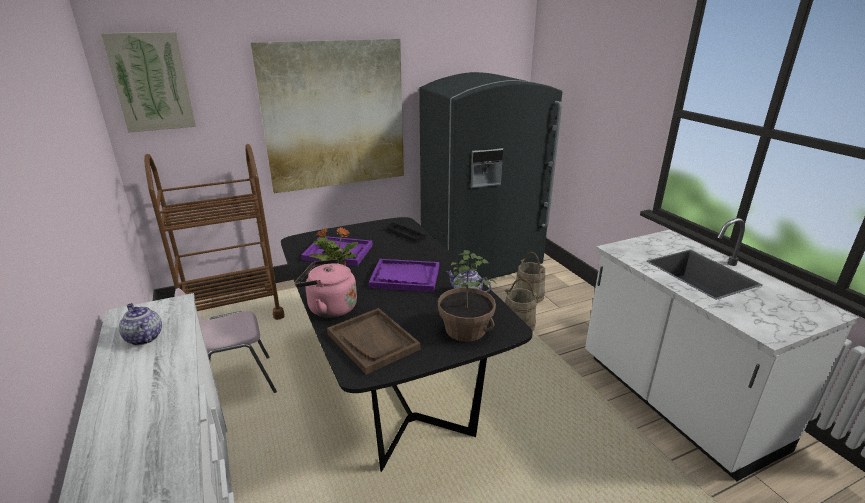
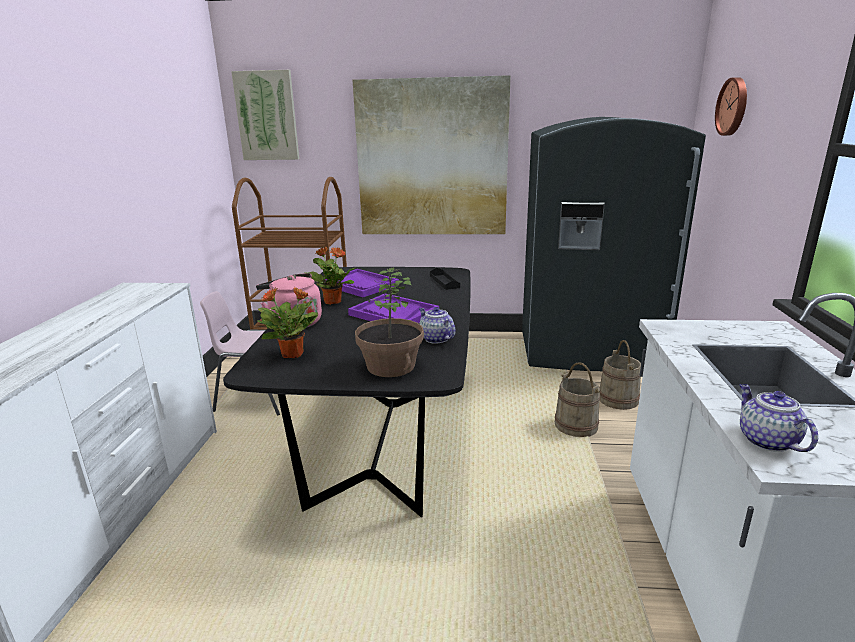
camera: 30 degrees right, 5 degrees down
(143, 337) = (117, 302): teapot -> teapot (766, 440)
(373, 341) = (293, 354): brown tray -> potted plant
(575, 69) = (733, 107): none -> wall clock

